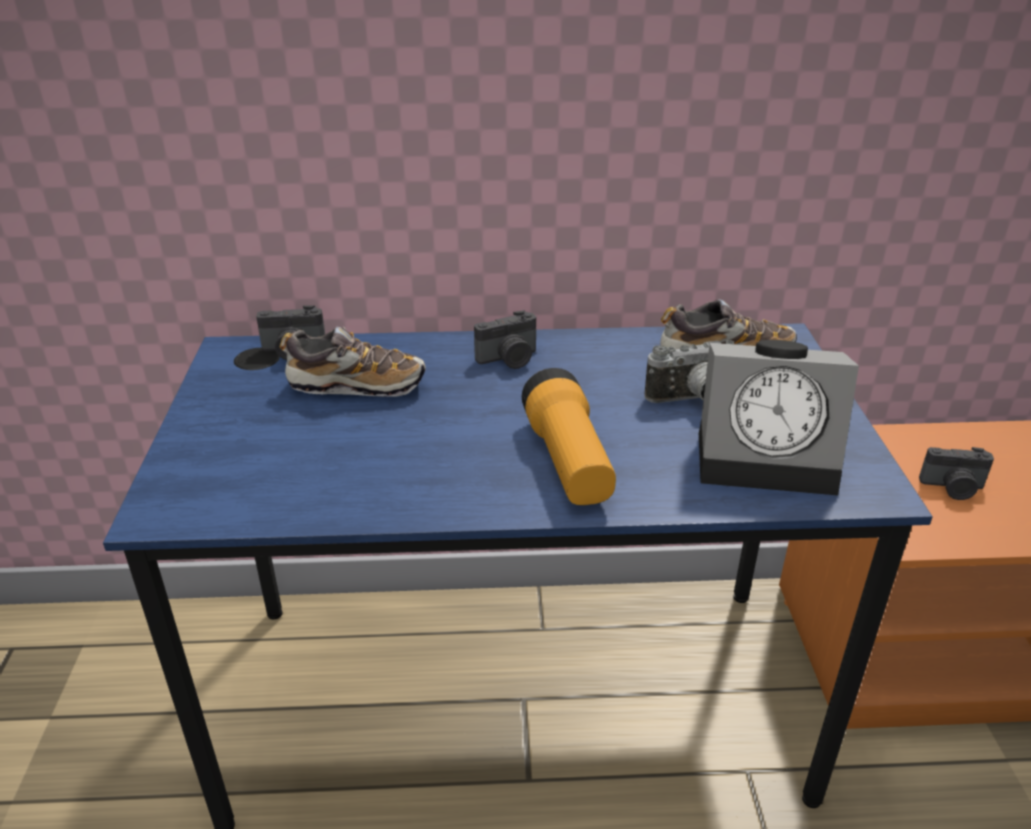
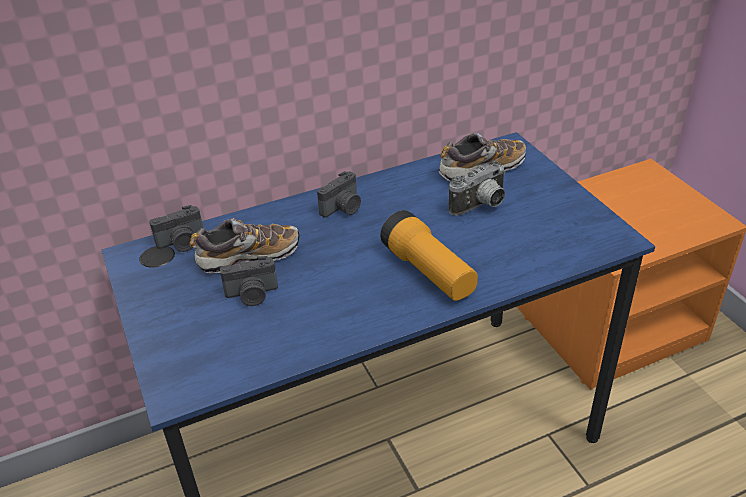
camera: 20 degrees left, 5 degrees up
(769, 458) = (547, 235): alarm clock -> none
(952, 488) = (627, 217): camera -> camera (252, 295)

